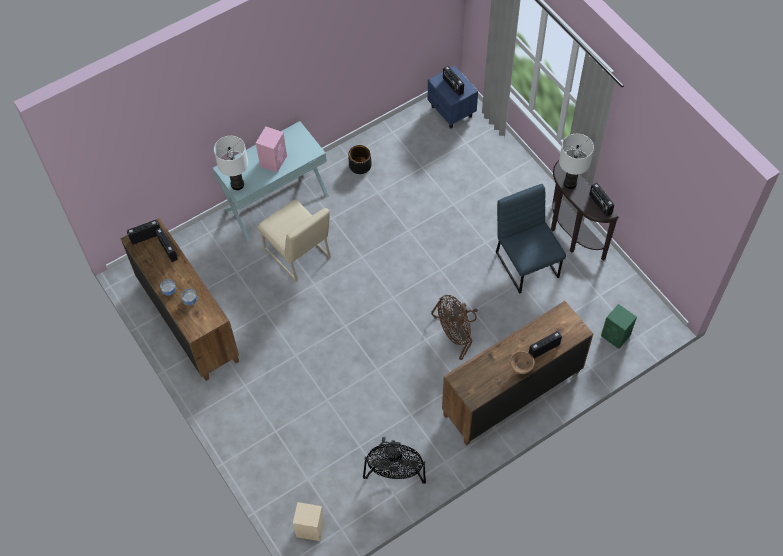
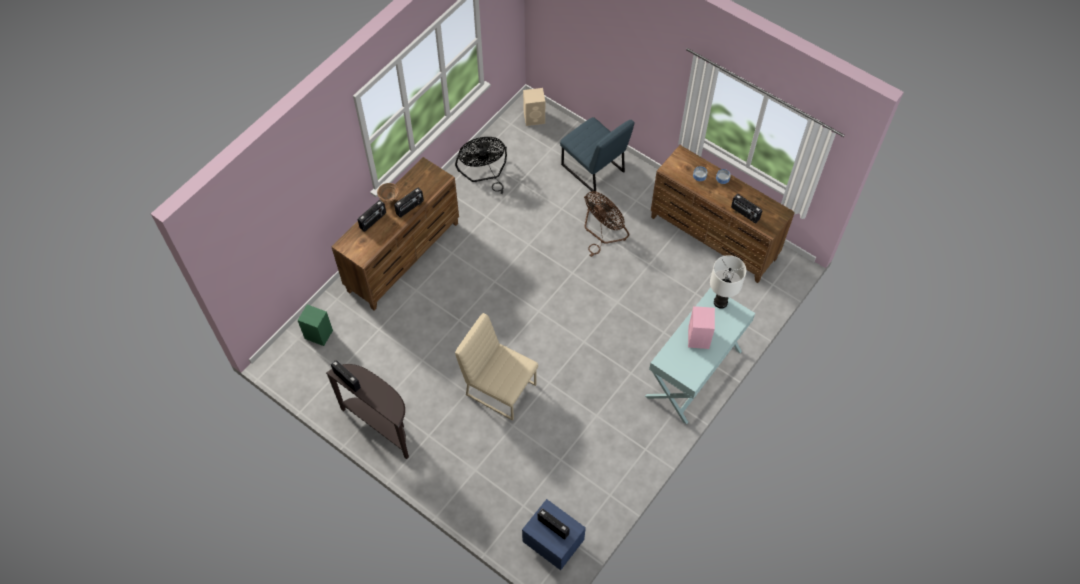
camera: 160 degrees right, 0 degrees up
(146, 236) = (772, 219): radio -> radio (410, 207)
(298, 254) = (646, 326): beige chair -> beige chair (499, 388)
(360, 165) = (627, 441): black planter -> none
(457, 331) = (468, 296): brown fan -> brown fan (601, 232)
(526, 262) = (420, 382): blue chair -> blue chair (594, 169)
(570, 183) = (383, 396): white table lamp -> none

